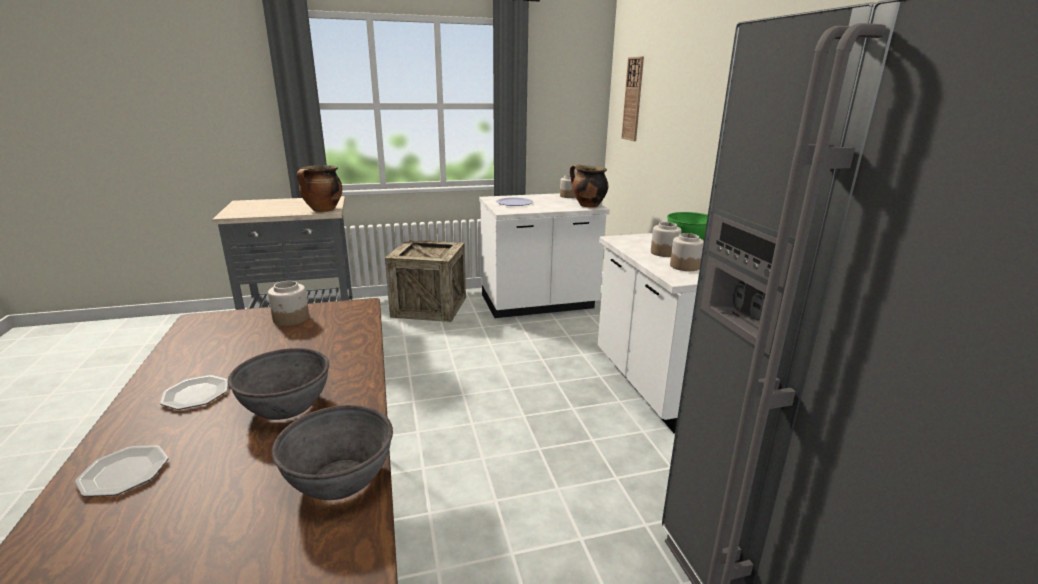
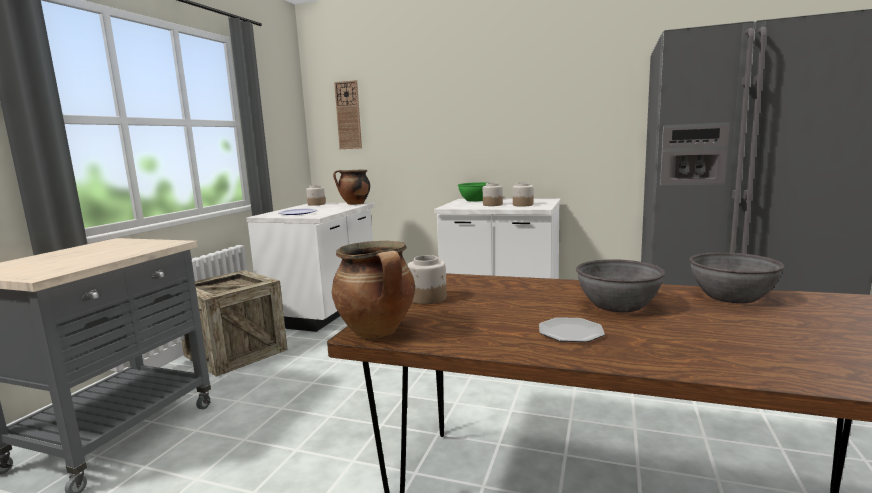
camera: 55 degrees left, 10 degrees down
(125, 472) = (708, 354): plate -> none
(323, 210) = (163, 244): cooking pot -> cooking pot (378, 332)

